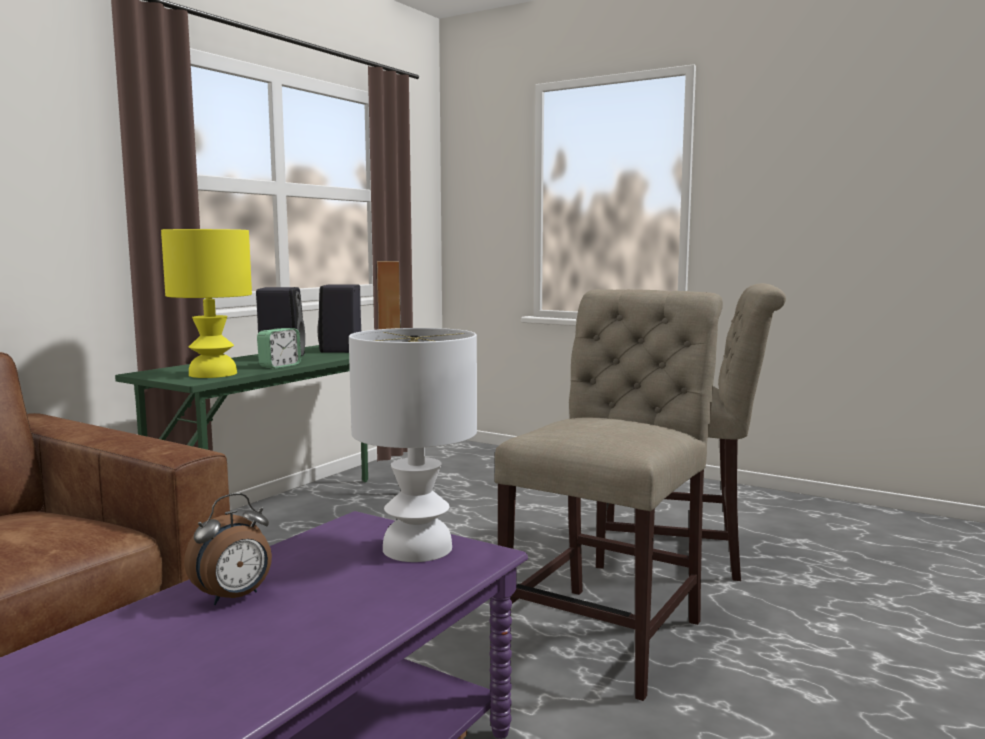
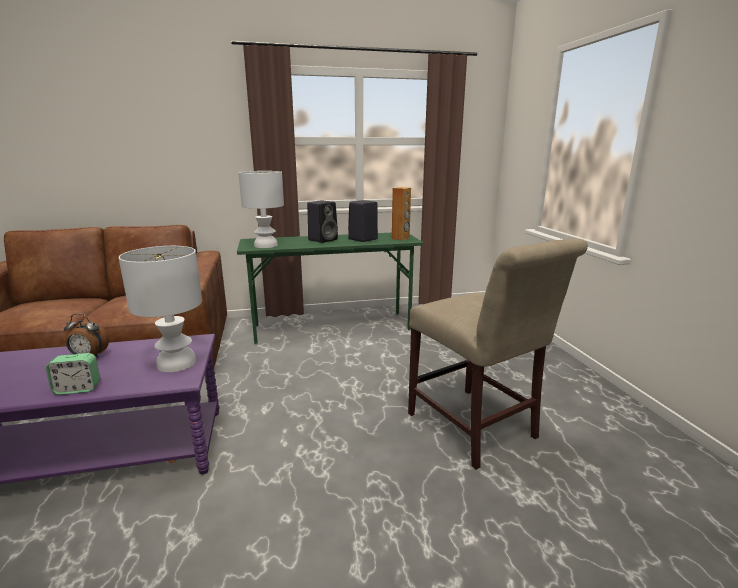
camera: 45 degrees right, 10 degrees up
(214, 374) = (266, 245): yellow table lamp -> white table lamp
(280, 366) = (303, 245): alarm clock -> alarm clock (78, 389)
(611, 632) = (339, 454): beige chair -> none

